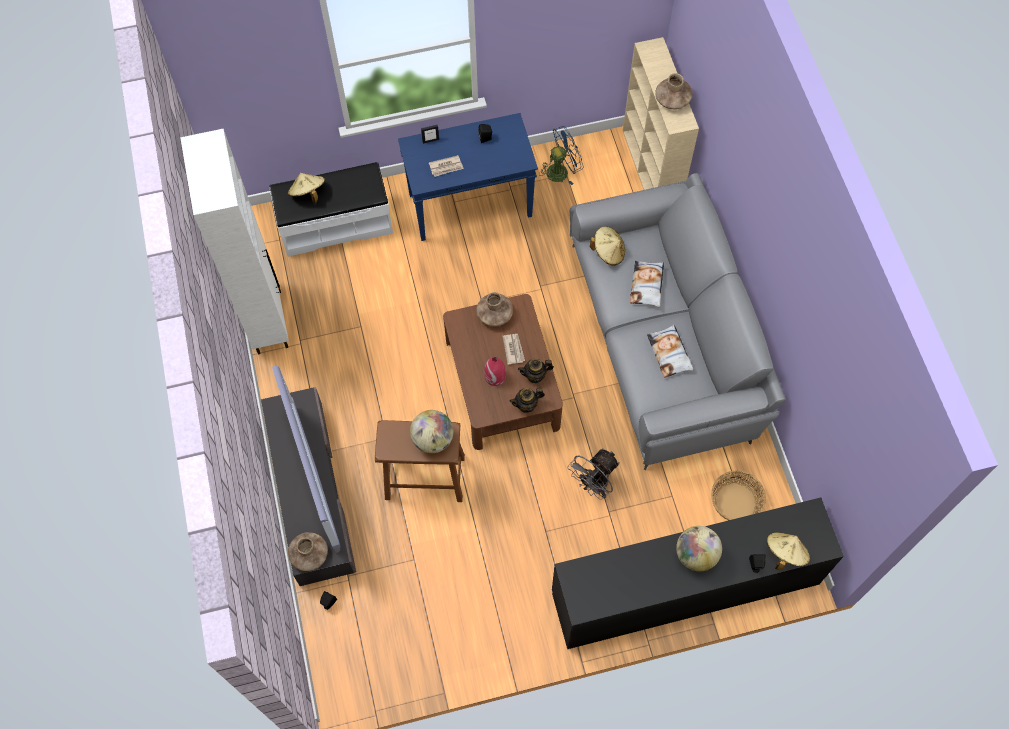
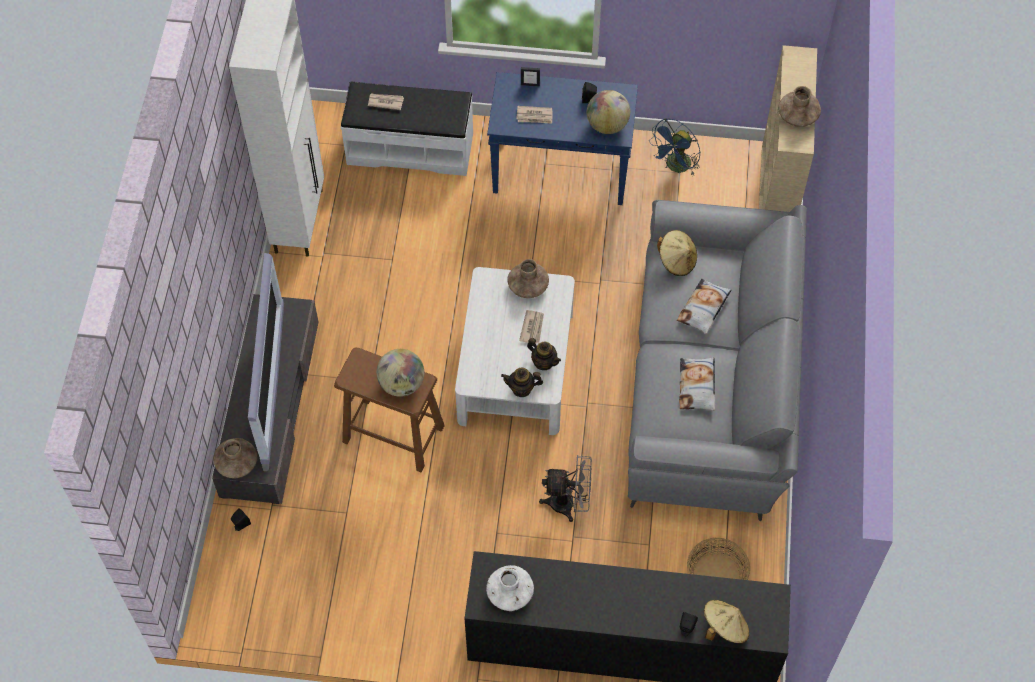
camera: 20 degrees right, 5 degrees down
(308, 193) = (385, 102): beige hat -> newspaper
(495, 376) = (500, 349): red vase -> none
(502, 383) = (516, 367): brown coffee table -> white coffee table
(535, 376) = (543, 362): teapot -> teapot turned 150 degrees counterclockwise
(561, 170) = (675, 167): blue fan -> blue fan turned 135 degrees clockwise
(594, 485) = (569, 503): grey fan -> grey fan turned 150 degrees counterclockwise
(600, 589) = (510, 593): none -> white vase
(696, 554) = (627, 594): globe -> globe (607, 125)

